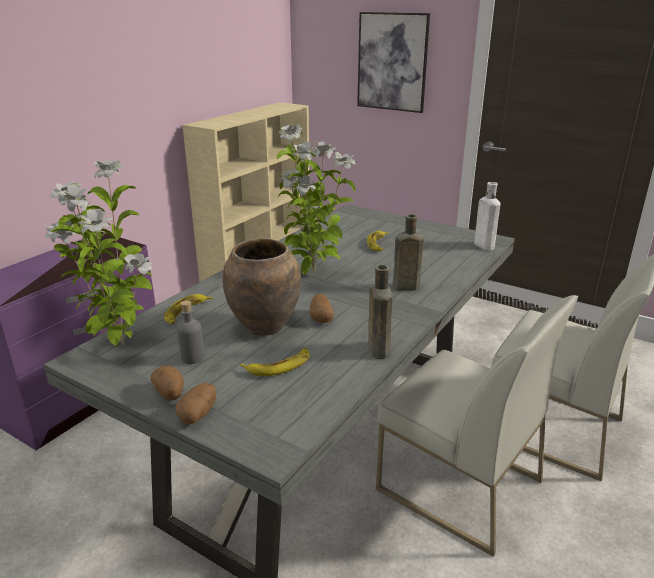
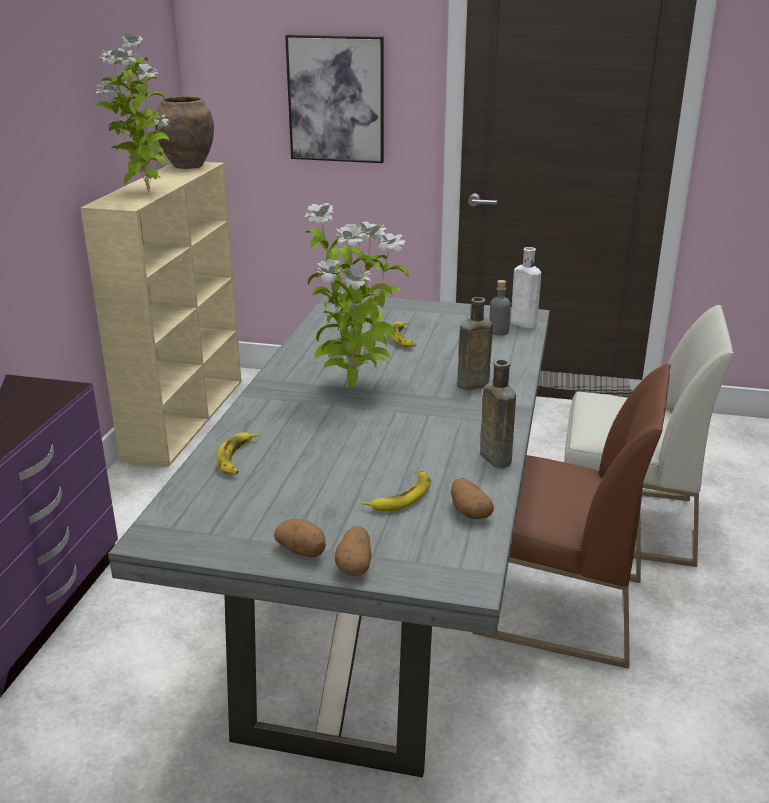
camera: 20 degrees left, 0 degrees up
(119, 346) = (189, 512): potted plant -> potted plant (146, 191)
(192, 357) = (293, 507): grey bottle -> grey bottle (498, 331)
(265, 327) = (349, 457): brown vase -> brown vase (188, 166)
(321, 318) = (406, 436): potato -> potato (468, 512)
(457, 485) = (558, 606): white chair -> brown chair

